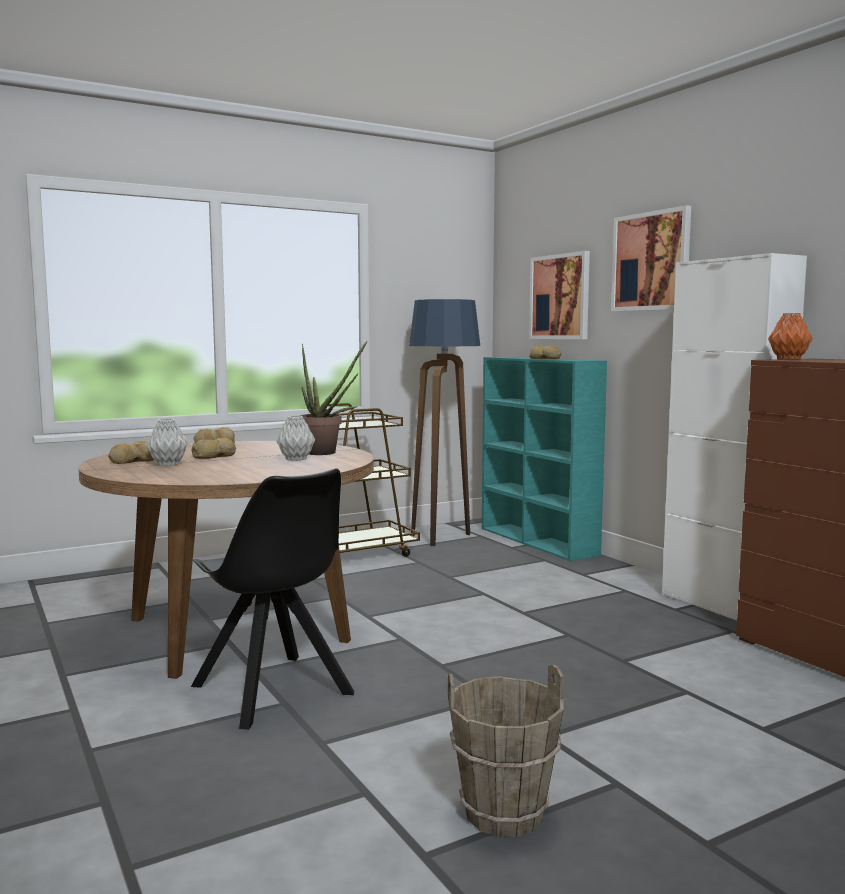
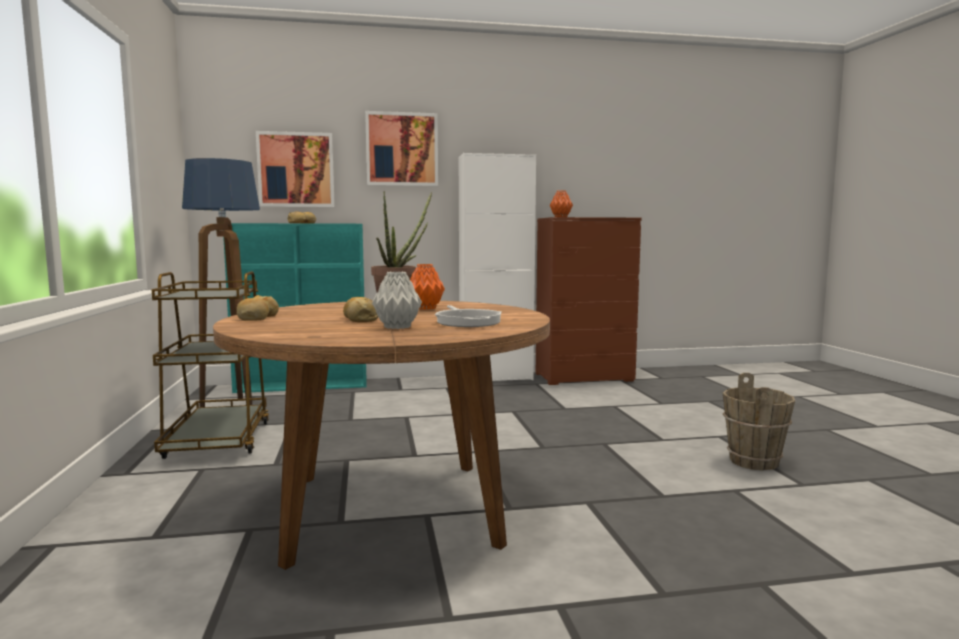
camera: 70 degrees left, 0 degrees up
(132, 461) = (348, 333): bread -> none
(205, 471) = (467, 322): none -> frying pan
(274, 692) = (563, 504): black chair -> none
(296, 459) = (426, 308): grey vase -> orange vase

